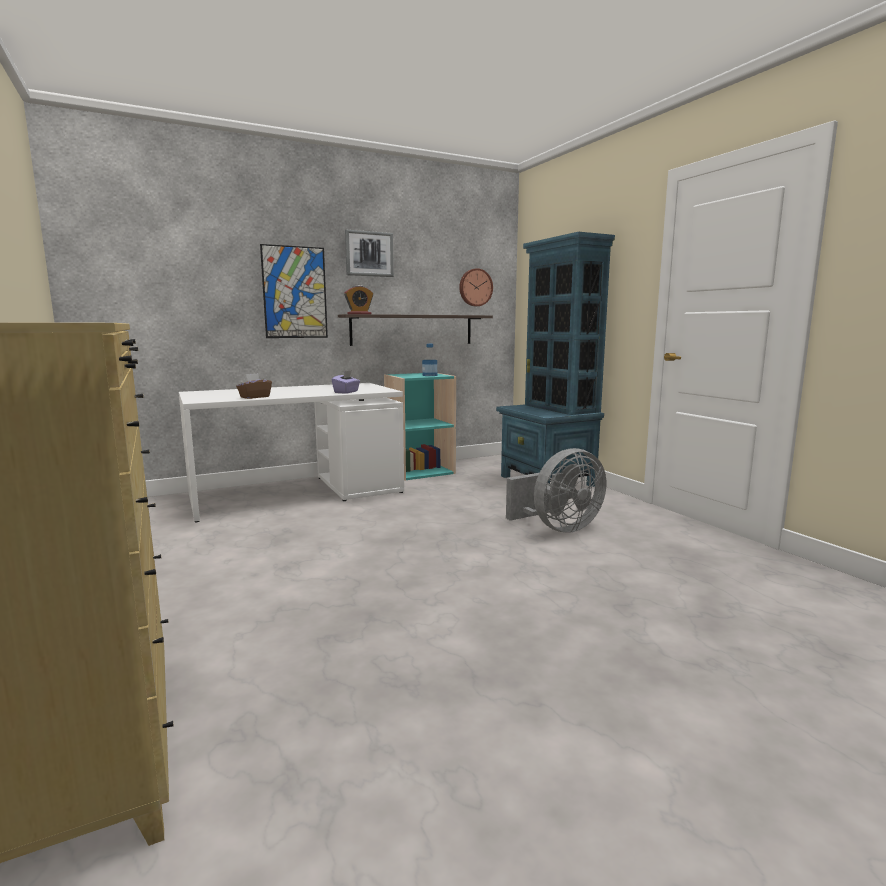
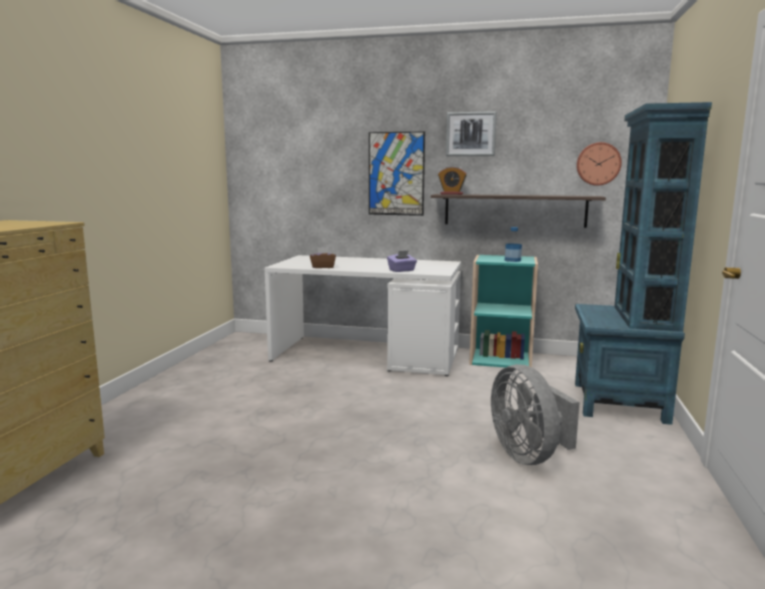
camera: 40 degrees right, 0 degrees up
(558, 528) = (529, 455): grey fan -> grey fan turned 60 degrees clockwise

